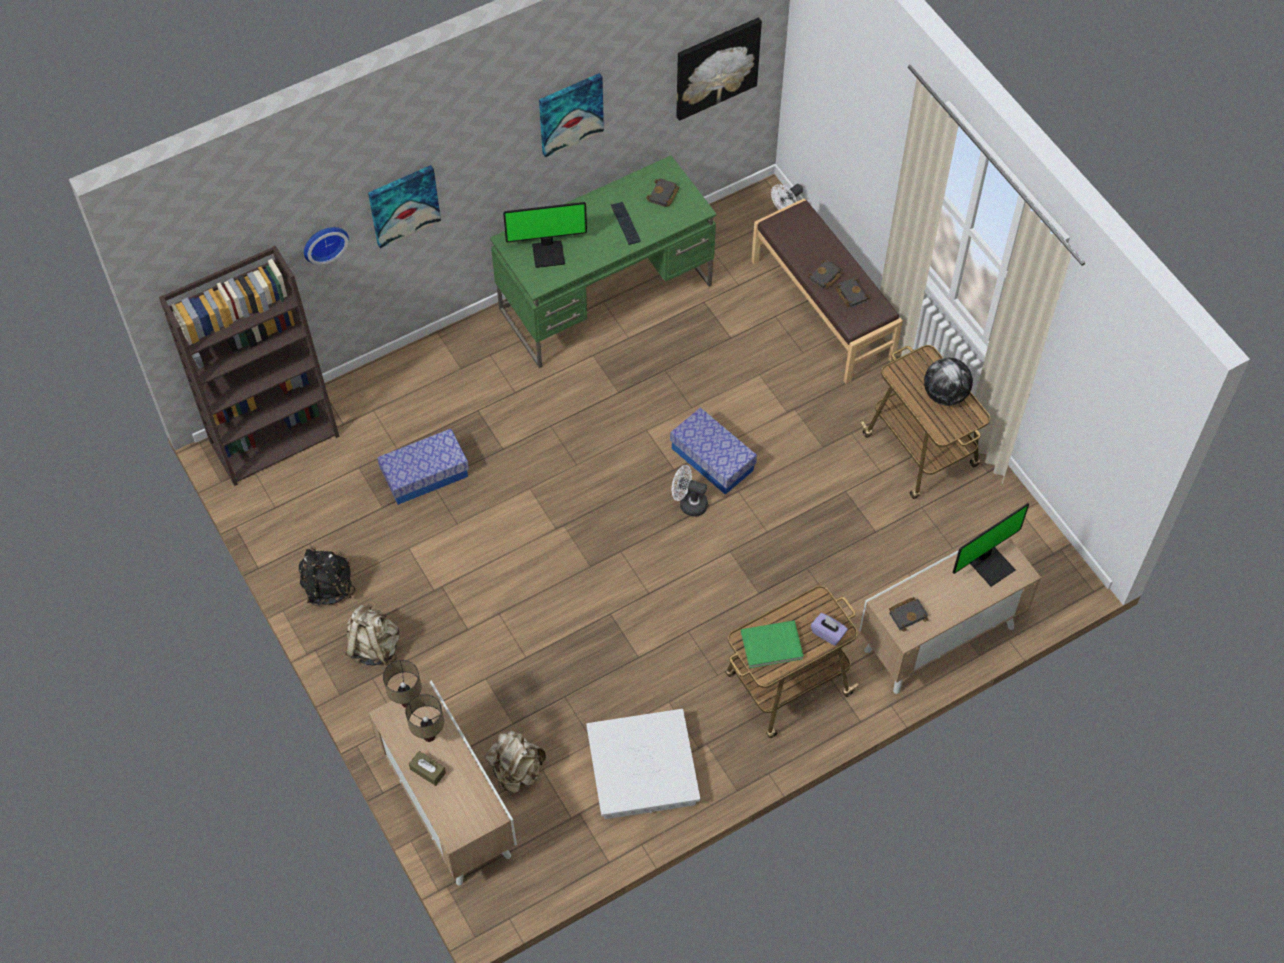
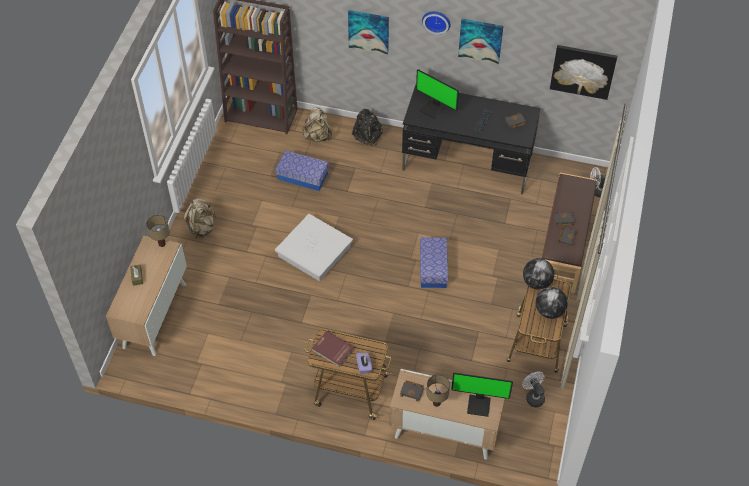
camera: 45 degrees right, 5 degrees down
(324, 242) = (318, 23): wall clock -> wall clock (436, 20)
(328, 587) = (212, 189): black backpack -> black backpack (368, 137)
(430, 735) = (154, 264): table lamp -> table lamp (437, 403)
(516, 771) = (197, 324): beige backpack -> beige backpack (317, 136)
(606, 297) = (467, 163): green desk -> black desk
(642, 769) = (247, 369): white storage box -> white storage box (314, 251)
(688, 503) = (399, 278): white fan -> white fan (533, 396)
(772, 646) = (332, 350): green book -> red book
(895, 372) = (536, 282): none -> globe

